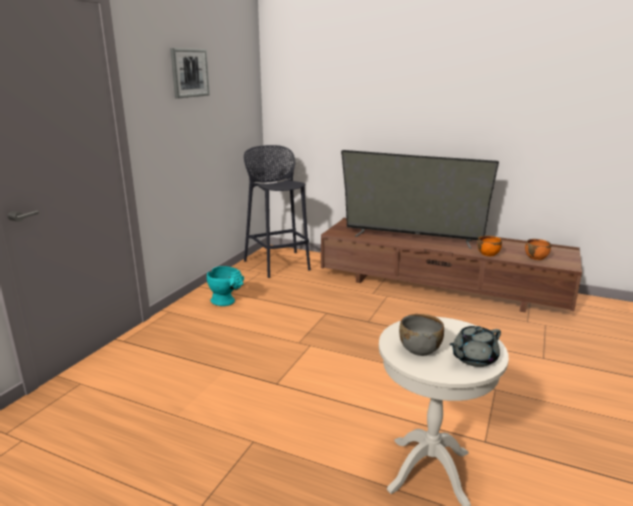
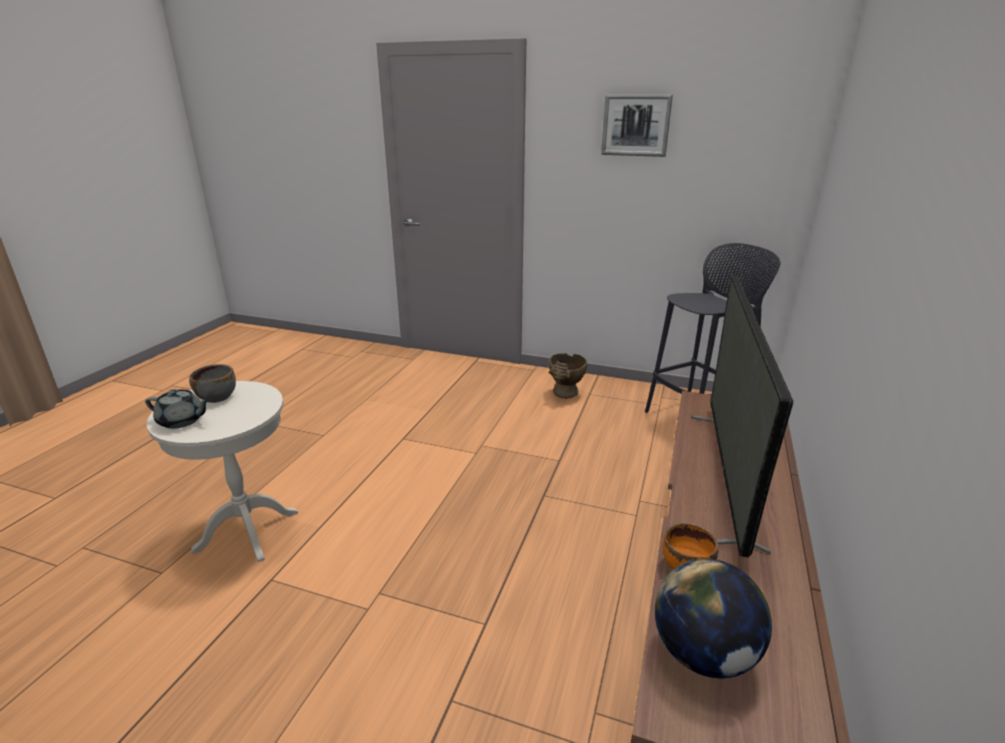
camera: 85 degrees right, 5 degrees up
(227, 302) = (565, 394): turquoise vase -> beige vase
(473, 358) = (182, 421): grey teapot -> grey teapot turned 135 degrees clockwise
(536, 257) = (703, 654): orange bowl -> globe

